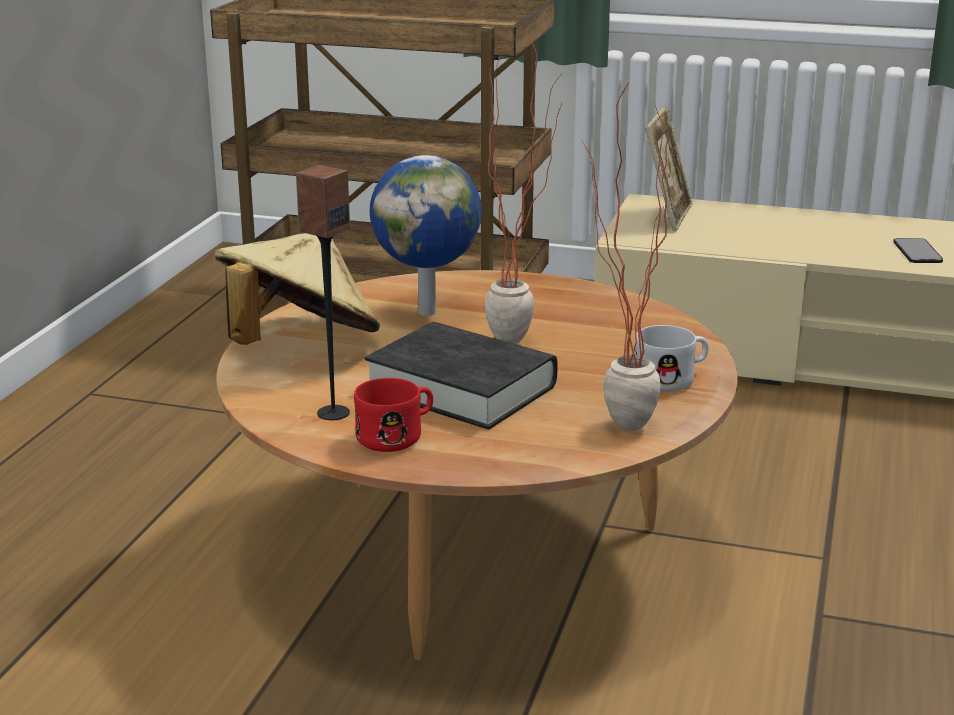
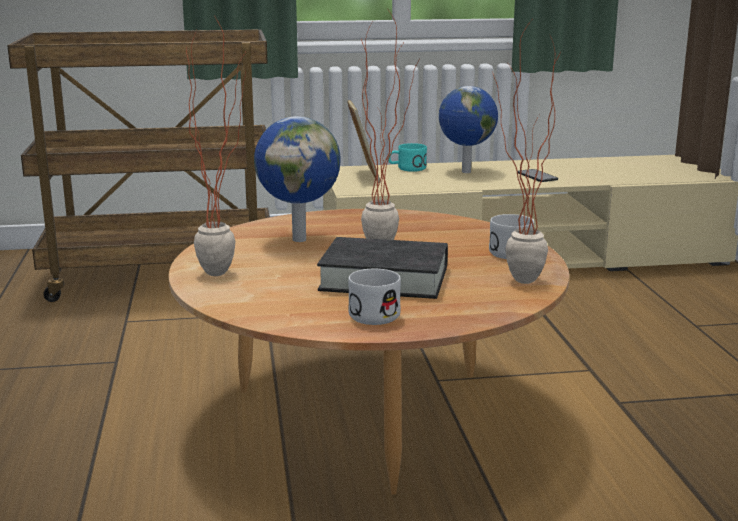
camera: 25 degrees left, 5 degrees down
(299, 344) = (229, 272): beige hat -> potted plant
(333, 413) = (312, 308): speaker -> none
(398, 435) = (378, 313): red mug -> white mug
(739, 212) = (407, 169): none -> turquoise mug
(816, 229) = (465, 172): none -> globe

